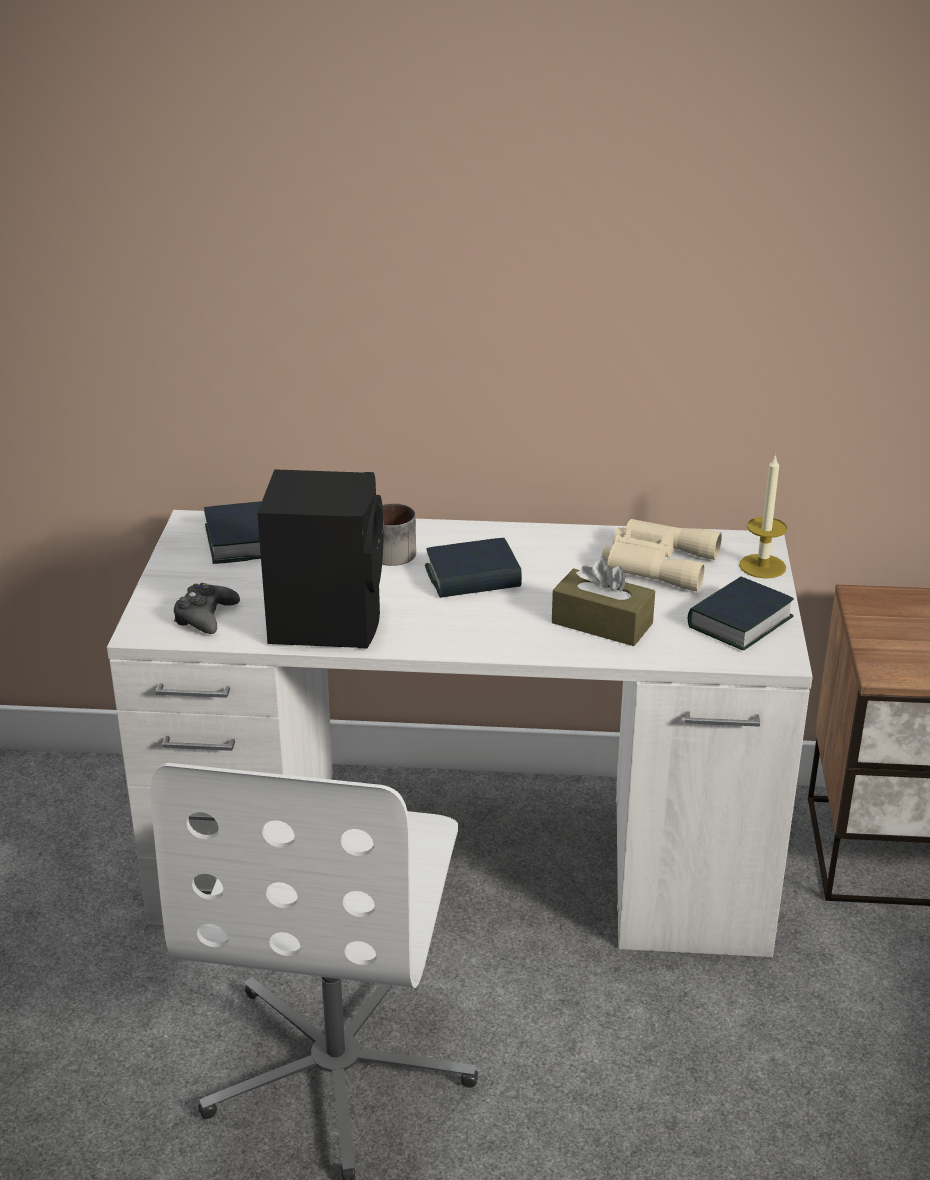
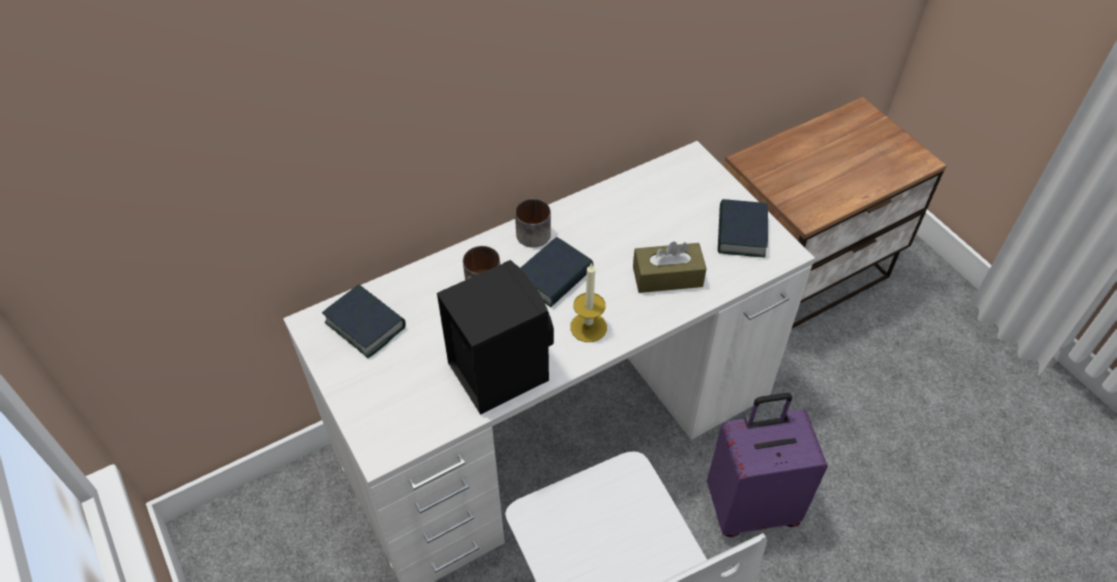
camera: 35 degrees left, 20 degrees up
(205, 616) = (411, 412): black game controller -> none
(493, 535) = (532, 231): none -> mug
(631, 1054) = (751, 506): none -> purple suitcase
(656, 563) = (651, 205): beige binoculars -> none
(762, 566) = (712, 177): candle -> candle (588, 327)

